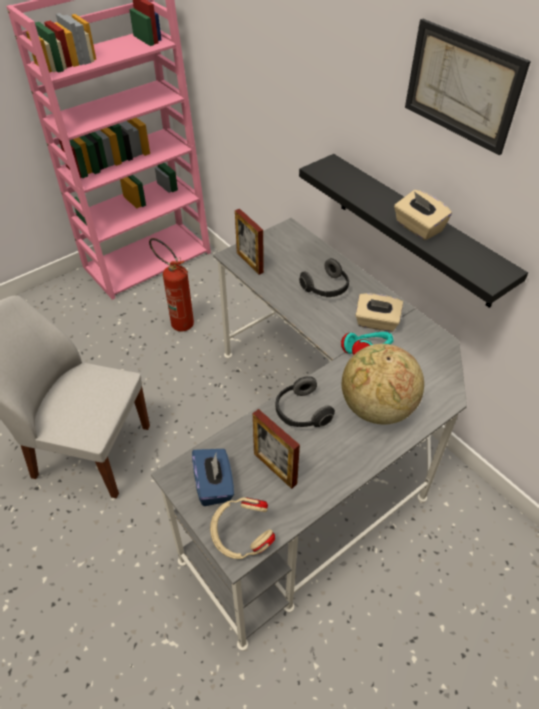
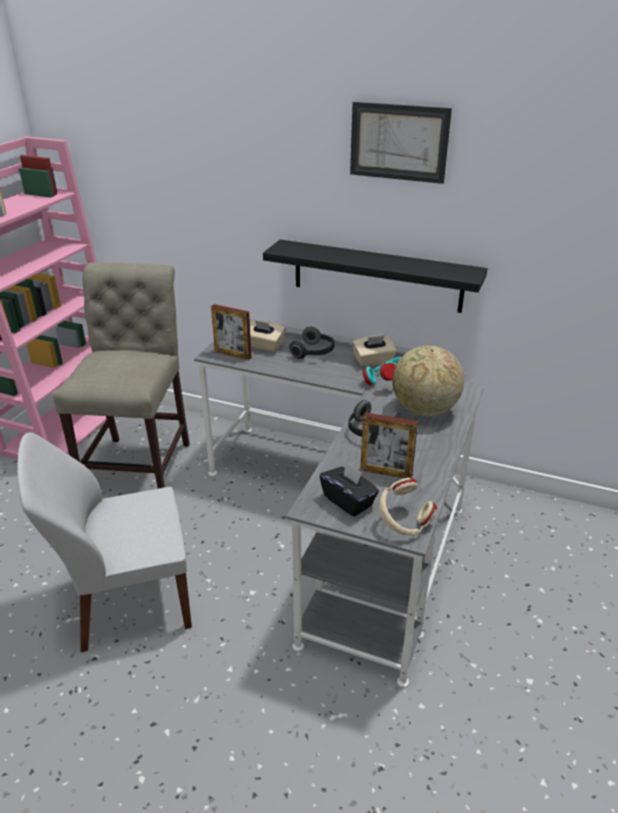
camera: 30 degrees left, 15 degrees down
(178, 321) = (141, 464): fire extinguisher -> beige chair
(214, 485) = (348, 501): blue tissue box -> black tissue box
(418, 227) = (390, 263): beige tissue box -> beige tissue box (264, 346)

